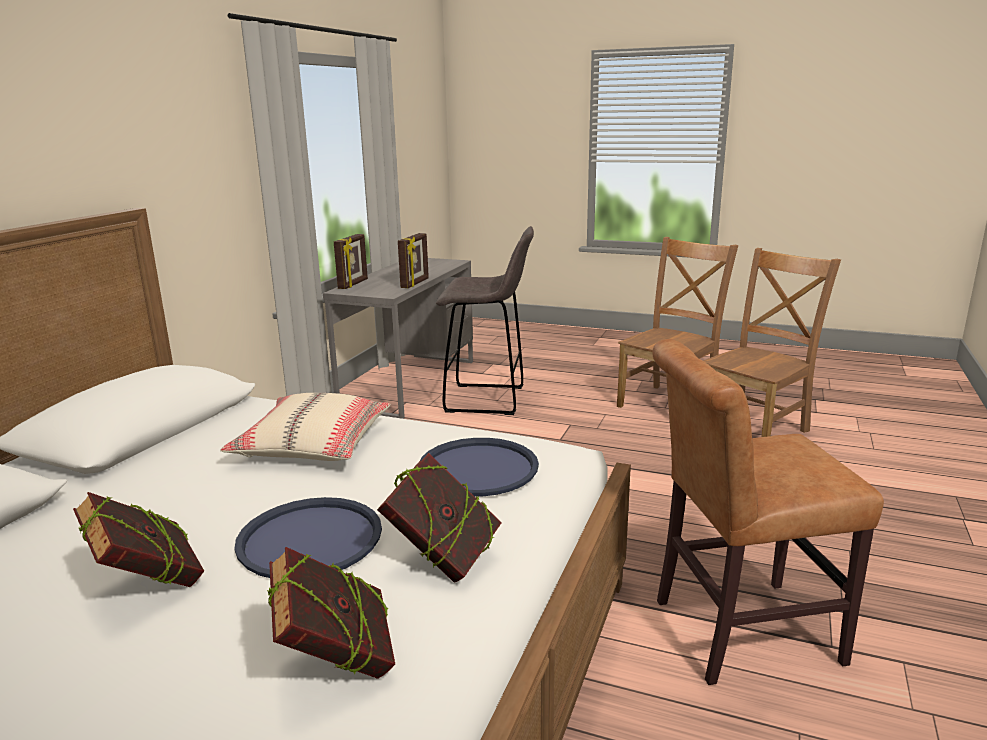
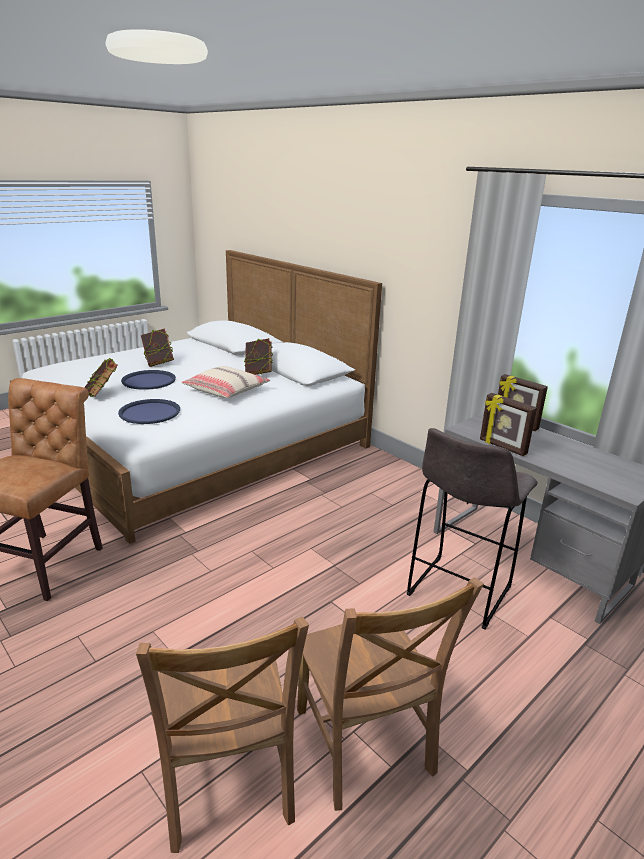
camera: 115 degrees right, 5 degrees up
(337, 665) = (84, 377): book -> book (258, 373)

